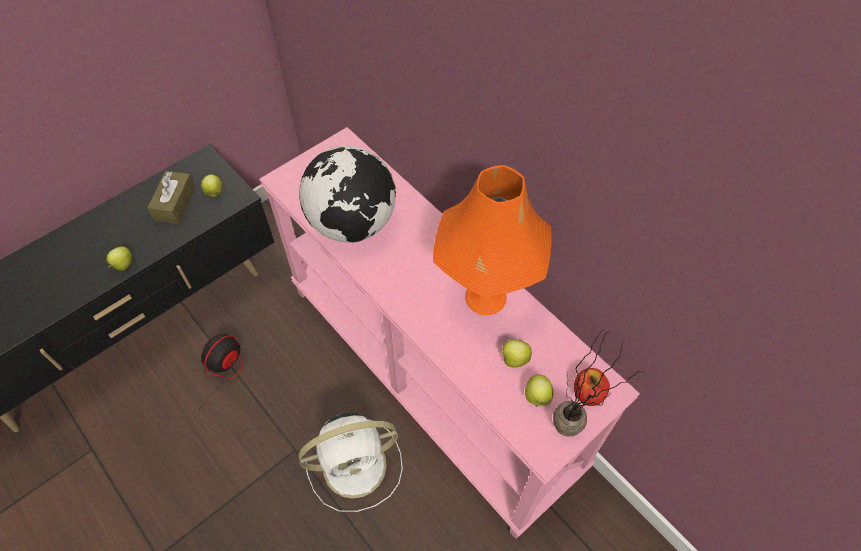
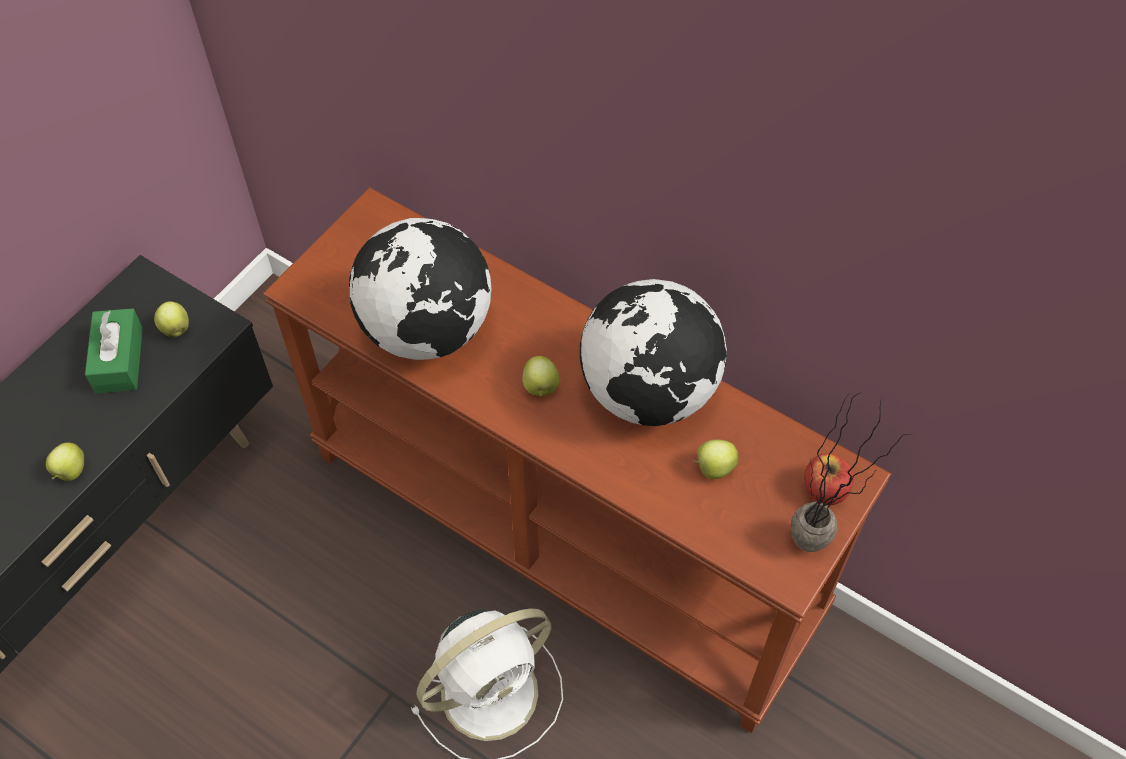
camera: 15 degrees left, 0 degrees up
(175, 204) = (119, 360): brown tissue box -> green tissue box
(229, 385) = (258, 623): fan -> none
(432, 375) = (566, 532): pink console table -> brown console table
(485, 297) = (649, 392): orange table lamp -> globe
(537, 397) = (759, 511): apple -> apple (541, 387)

